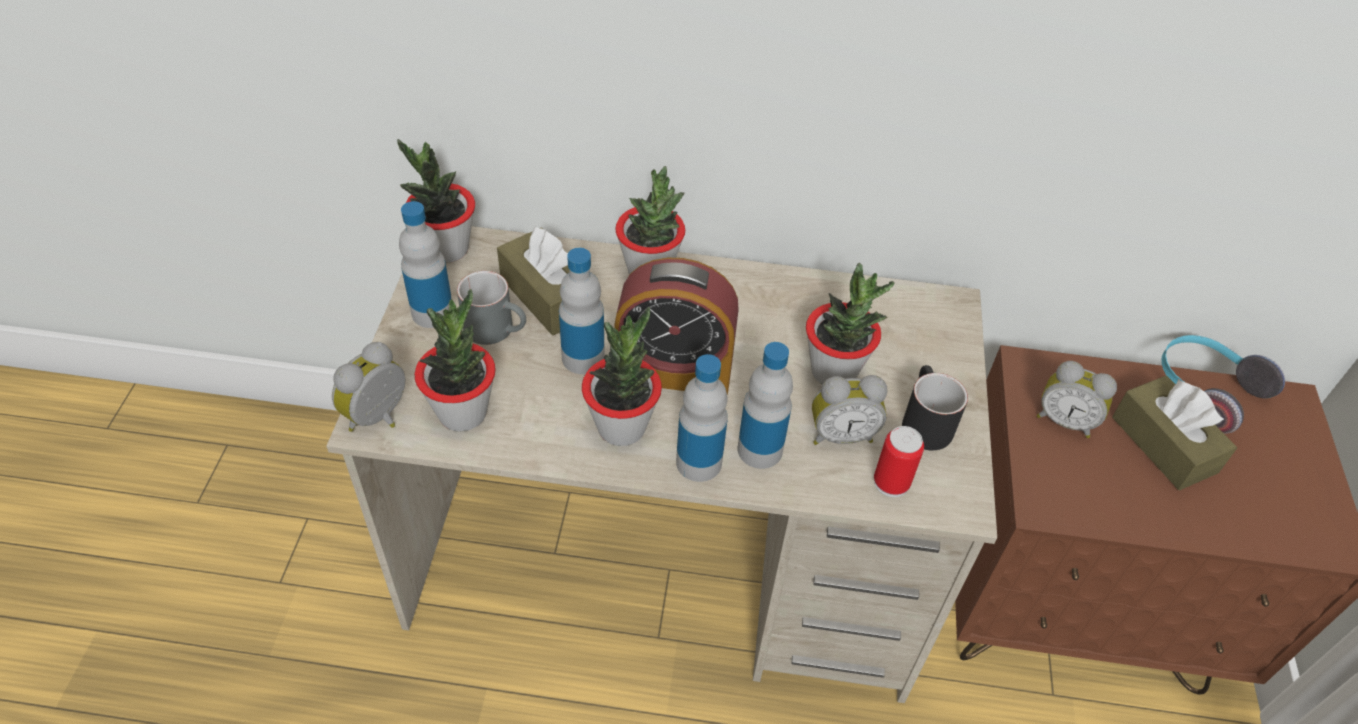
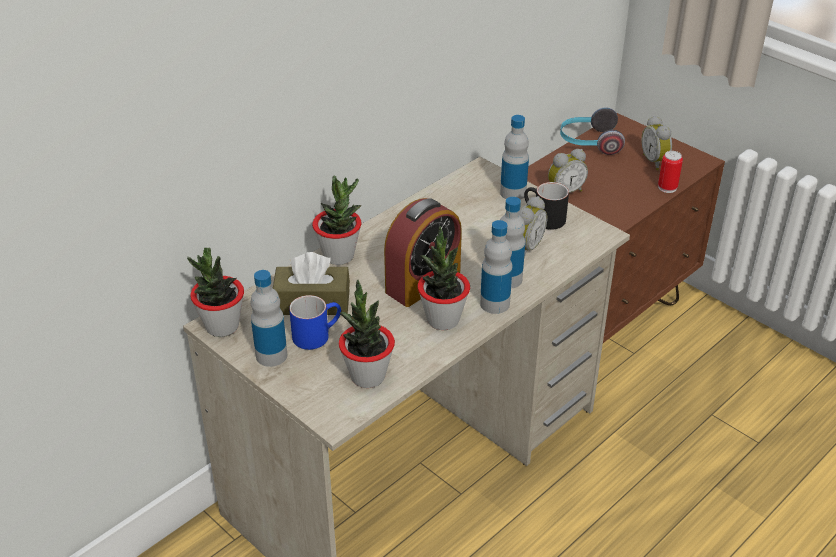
camera: 50 degrees left, 10 degrees down
(380, 418) = (335, 412): alarm clock -> alarm clock (655, 161)
(497, 329) = (317, 334): grey mug -> blue mug
(583, 358) = (377, 311): bottle -> bottle (513, 193)
(834, 371) = (483, 229): potted plant -> none
(891, 482) = (569, 248): can -> can (667, 187)
(1164, 444) = (606, 172): brown tissue box -> none

